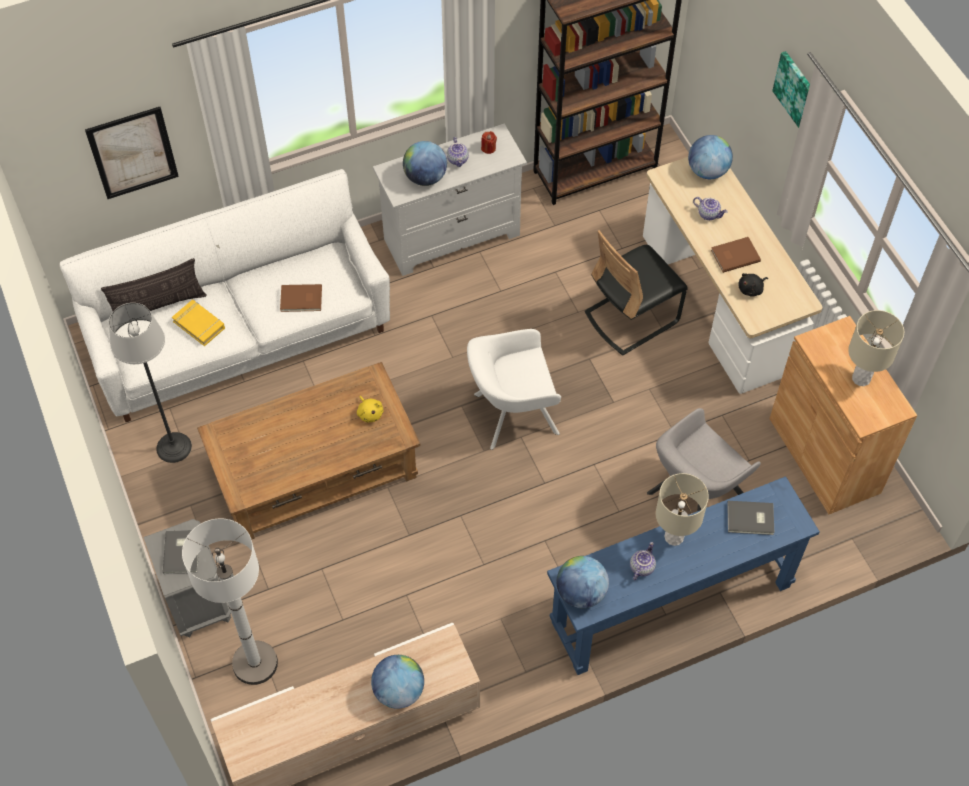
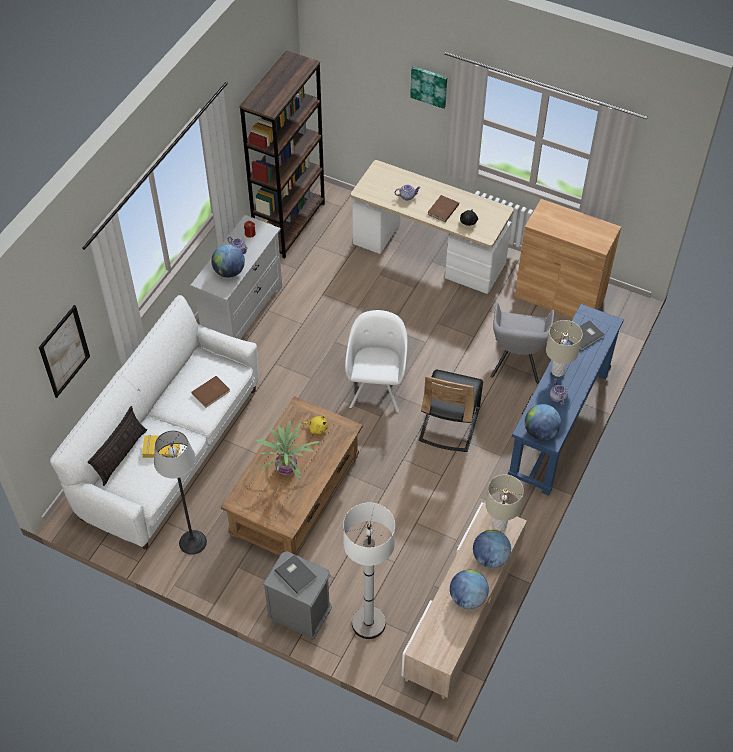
camera: 40 degrees left, 5 degrees down
(298, 435) = (287, 468): none -> potted plant
(511, 414) = (376, 386): white armchair -> white armchair turned 150 degrees clockwise
(631, 317) = (390, 291): black chair -> black chair (449, 424)
(707, 171) = (383, 174): globe -> globe (467, 598)
(861, 378) = (577, 226): beige table lamp -> beige table lamp (500, 524)

